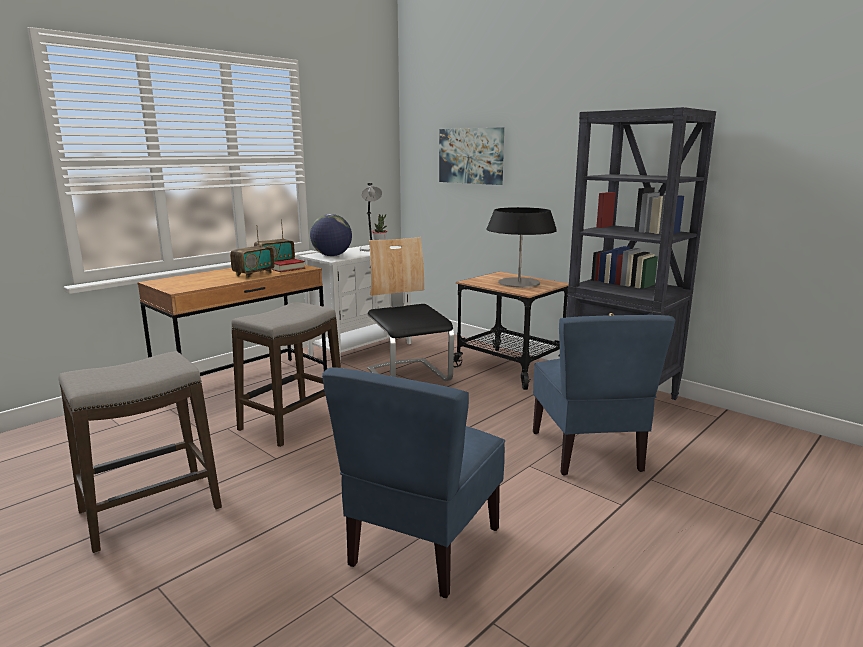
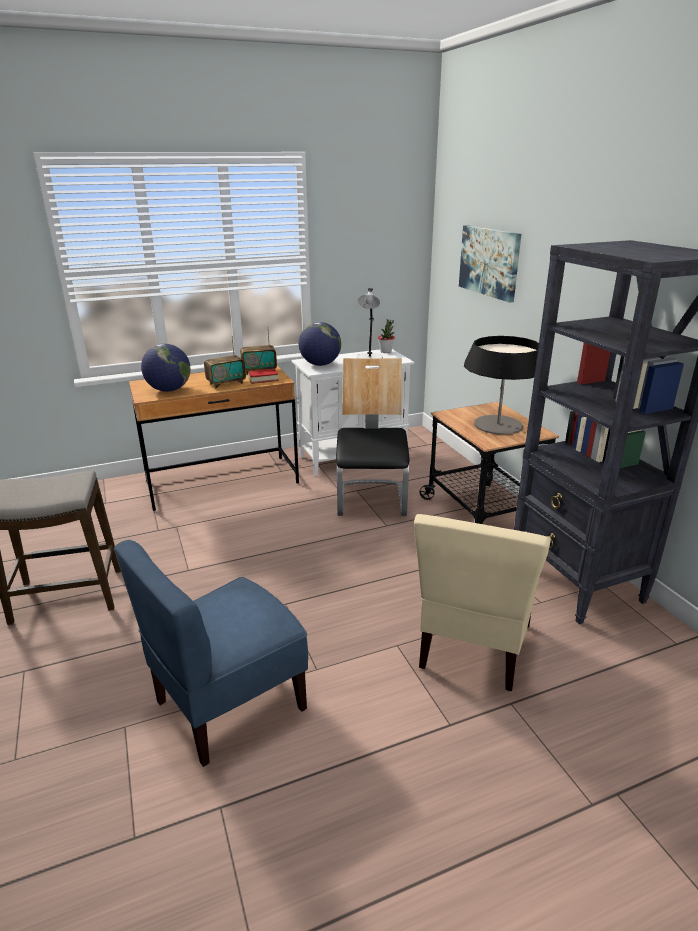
camera: 25 degrees right, 10 degrees up
(197, 283) = (169, 390): none -> globe
(293, 422) = (230, 533): stool -> none
(587, 451) = (473, 645): blue chair -> beige chair

